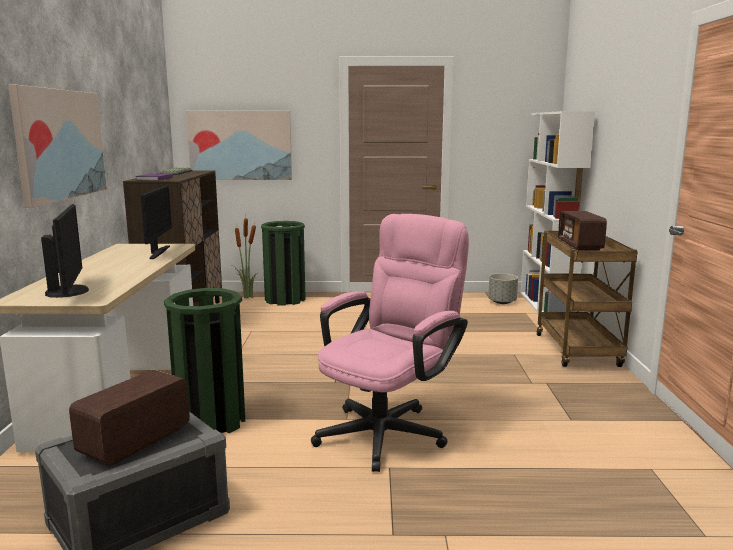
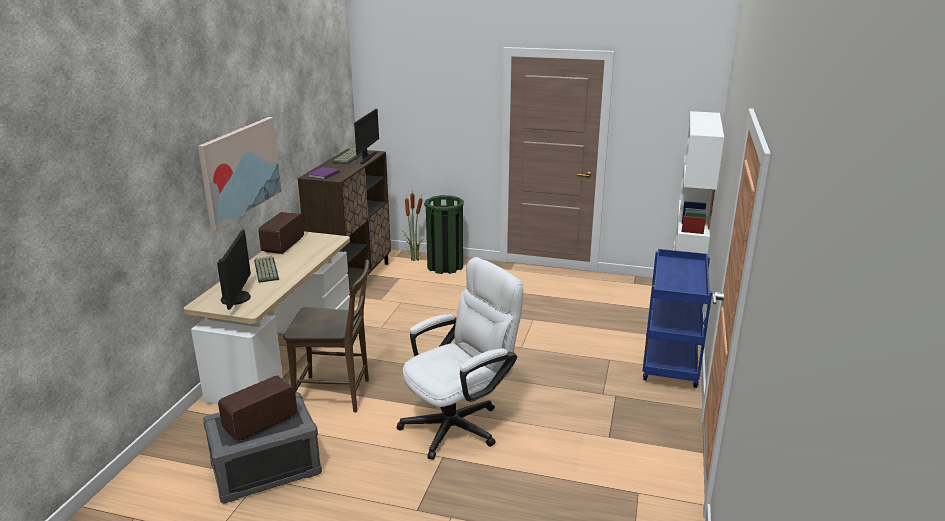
camera: 15 degrees right, 10 degrees up
(98, 270) = (265, 270): none -> keyboard
(158, 252) = (316, 248): monitor -> monitor (367, 158)
(211, 421) = (336, 394): green trash can -> brown chair
(240, 145) = (412, 124): picture -> none
(389, 430) = (460, 423): pink office chair -> white office chair
(502, 302) = (642, 292): grey planter -> none
(578, 351) = (671, 364): brown cart -> blue cart
(580, 245) = (678, 273): radio -> radio (283, 245)

